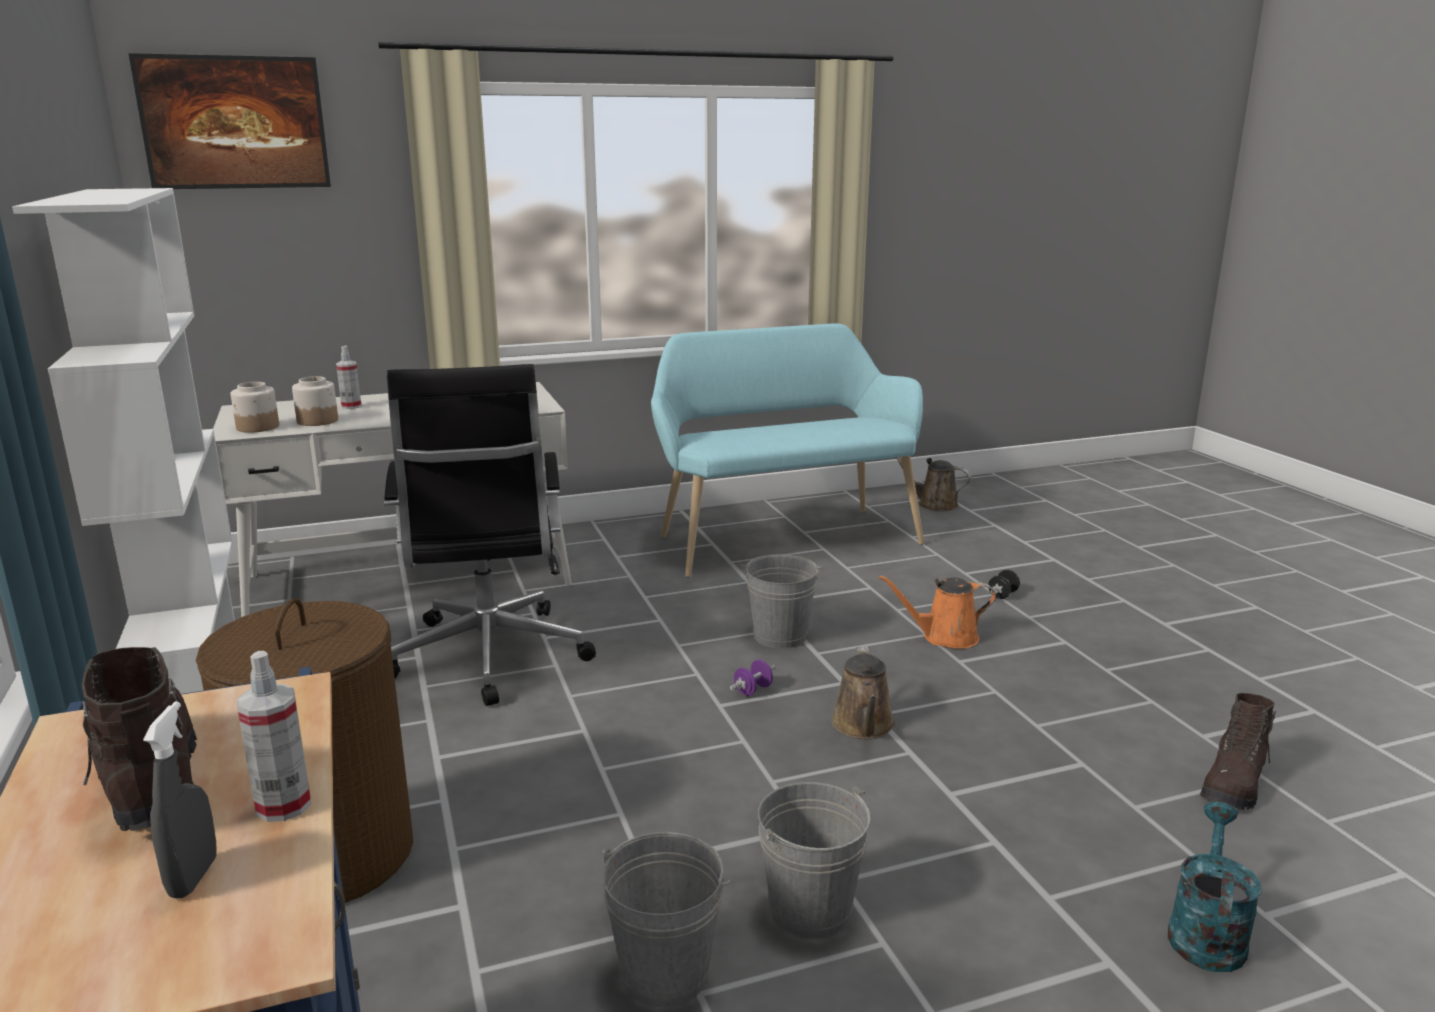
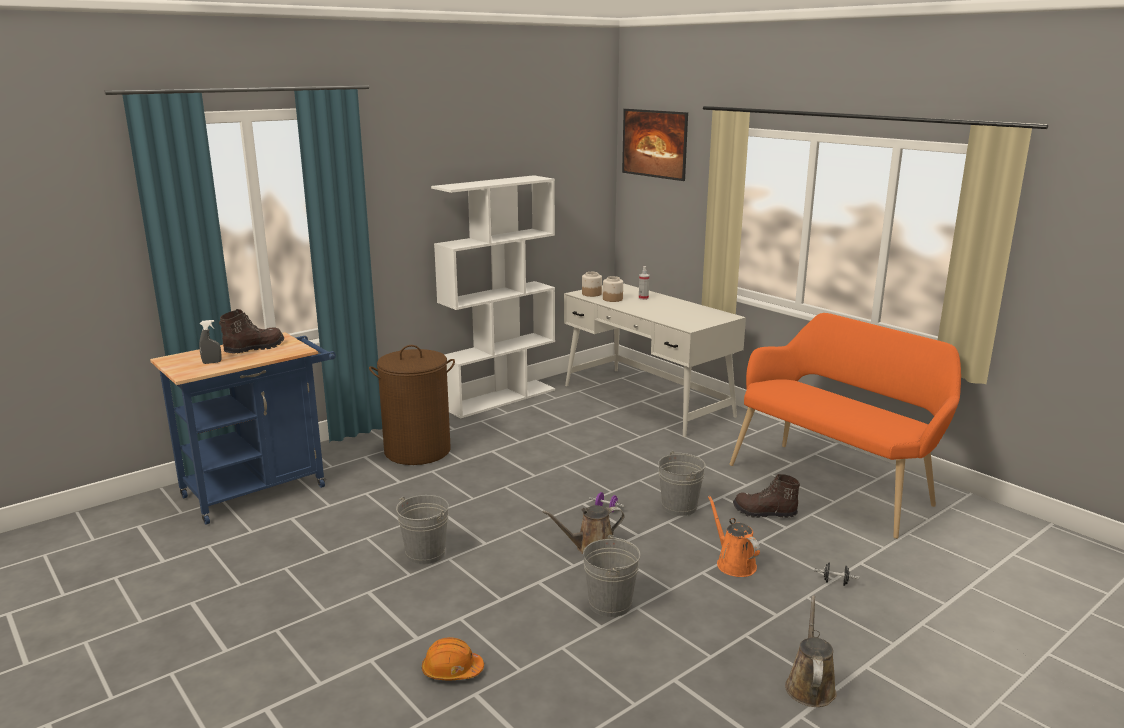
camera: 70 degrees right, 0 degrees up
(283, 805) = (242, 362): spray bottle -> none
(488, 658) = (583, 438): black office chair -> none
(665, 972) = (376, 528): grey bucket -> grey bucket (610, 604)
(782, 537) = (836, 483): turquoise bench -> orange bench
(933, 504) = (1000, 535): brown watering can -> brown watering can (810, 685)
(1206, 932) = (452, 670): turquoise watering can -> orange hard hat
(1234, 785) = (613, 690): brown boot -> brown boot (764, 513)

